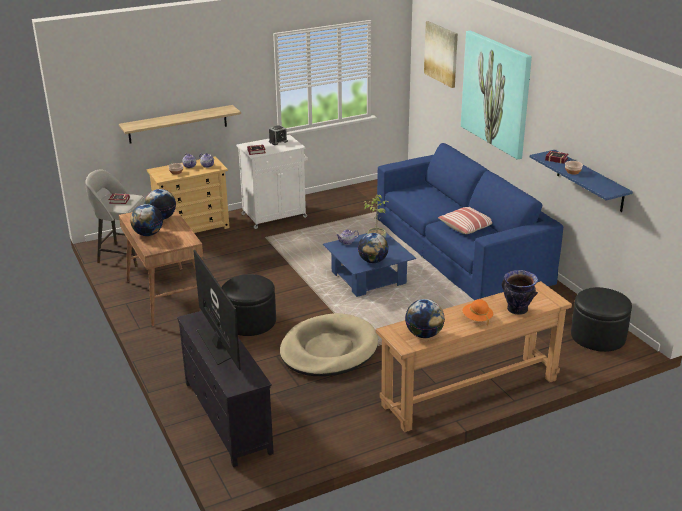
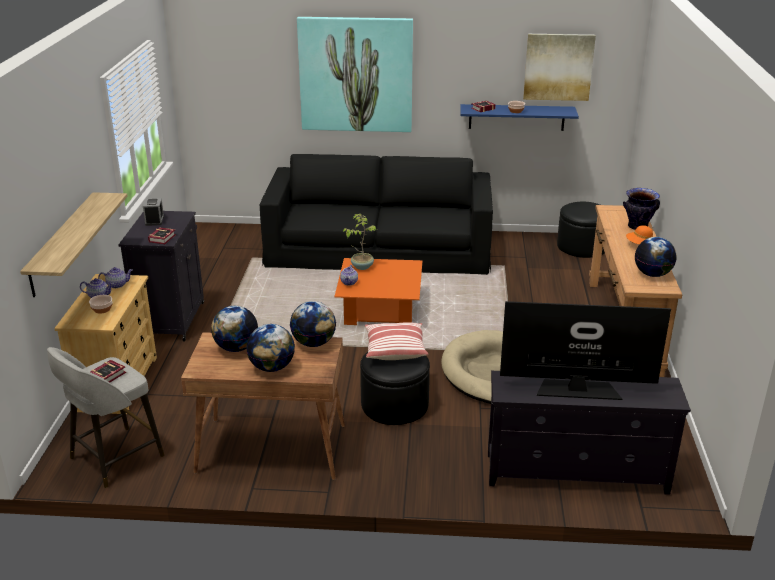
camera: 60 degrees left, 0 degrees up
(275, 215) = (171, 319): white cabinet -> black cabinet
(368, 278) = (380, 309): blue coffee table -> orange coffee table
(373, 261) = (405, 282): globe -> globe (314, 343)
(441, 54) = (241, 58): picture -> picture (558, 67)
(461, 248) = (379, 249): blue sofa -> black sofa
(467, 227) = (412, 215): pillow -> pillow (394, 349)

